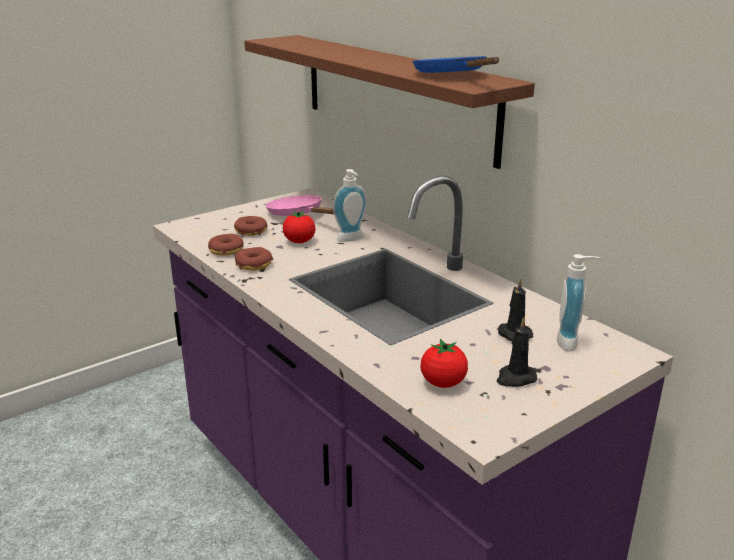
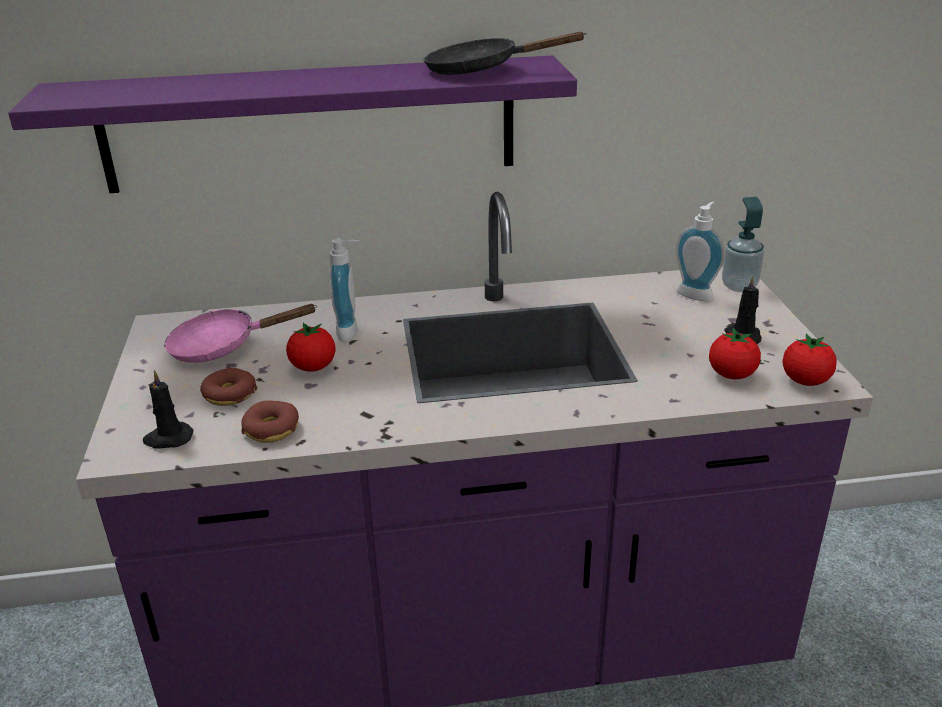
camera: 60 degrees left, 5 degrees up
(254, 264) = (346, 417): donut -> none
(395, 95) = (310, 125): brown shelf -> purple shelf
(453, 76) = (481, 70): blue frying pan -> black frying pan
(472, 421) = (805, 381): none -> tomato
(513, 334) = (663, 313): black candle -> black candle (168, 438)
(617, 360) = (739, 286): none -> soap dispenser

